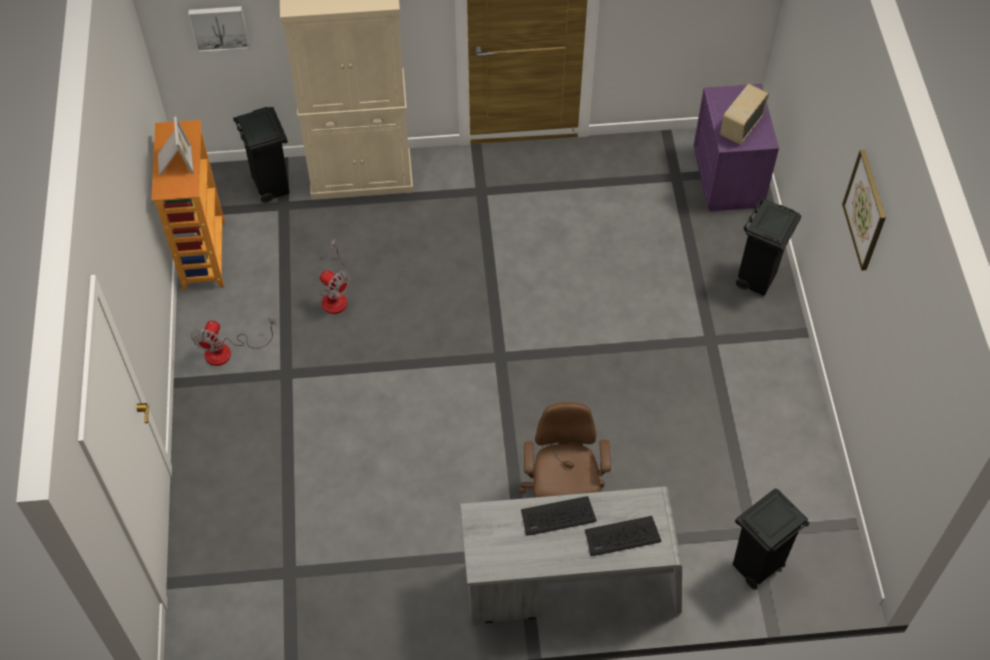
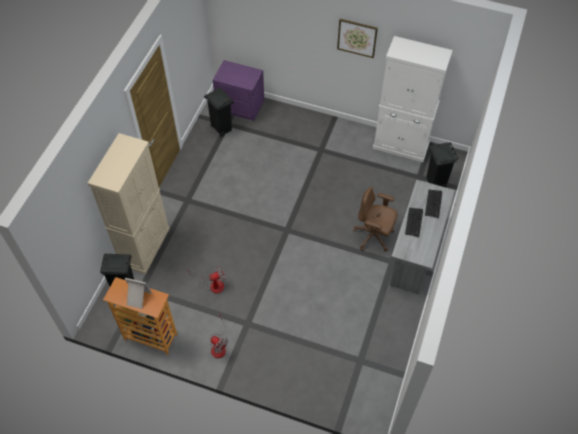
camera: 65 degrees left, 0 degrees up
(219, 27) = (73, 237): picture -> none
(740, 126) = (243, 77): radio -> none
(757, 279) = (299, 120): black trash can -> black trash can (221, 129)
(809, 472) = (401, 146): none -> white cabinet

